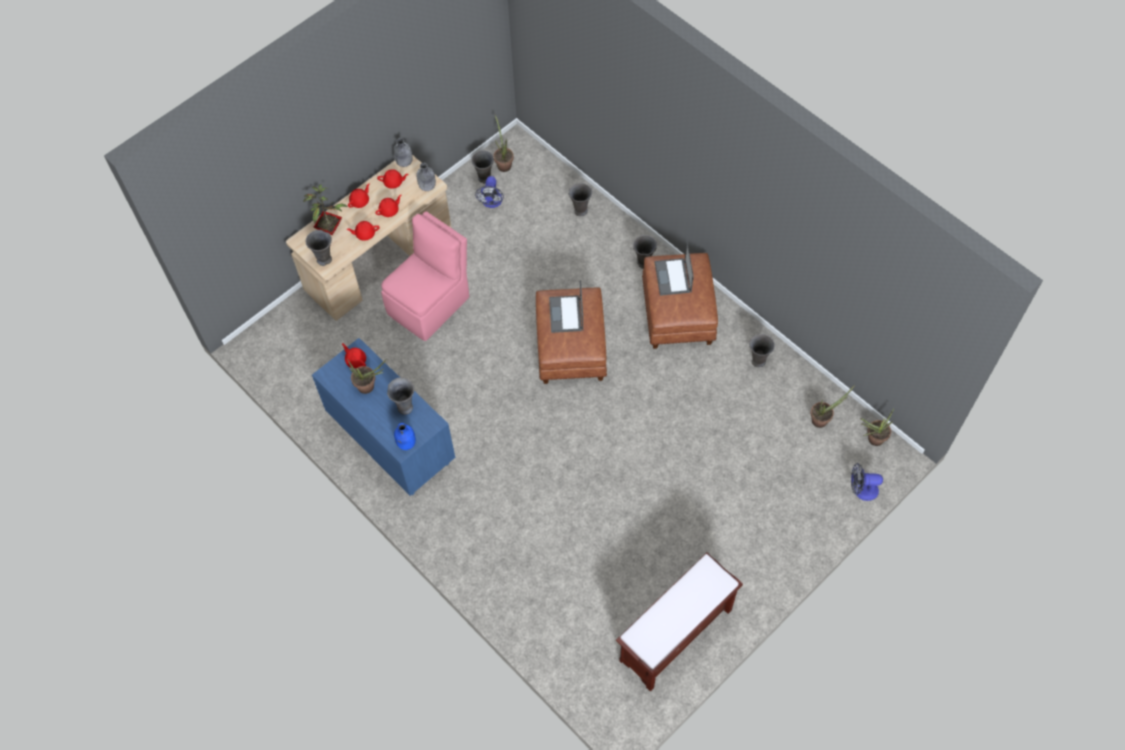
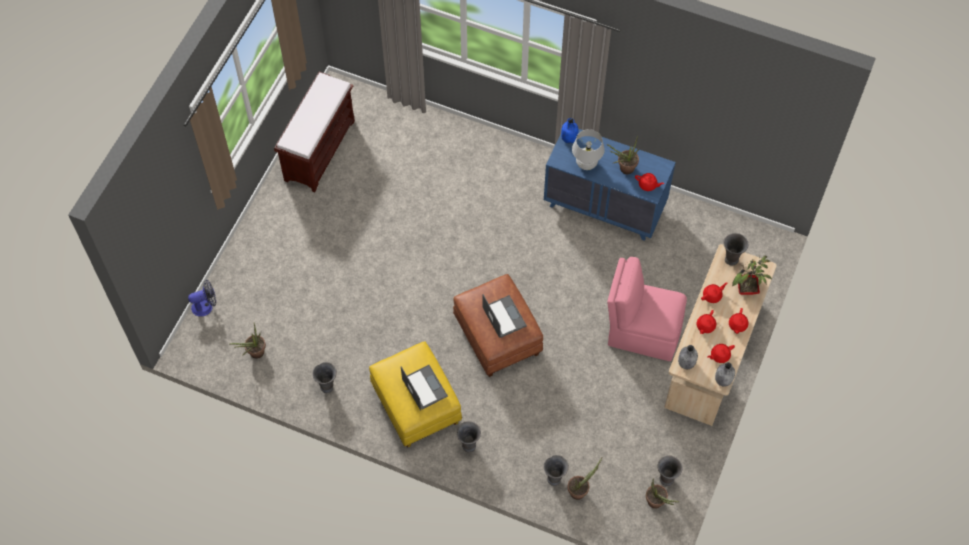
camera: 155 degrees right, 0 degrees up
(405, 407) = (586, 164): grey vase -> white table lamp
(430, 304) = (642, 331): pink chair -> pink chair turned 90 degrees clockwise
(491, 203) = (644, 454): fan -> none
(678, 315) = (415, 404): brown ottoman -> yellow ottoman
(872, 439) = (207, 352): potted plant -> potted plant (580, 490)

